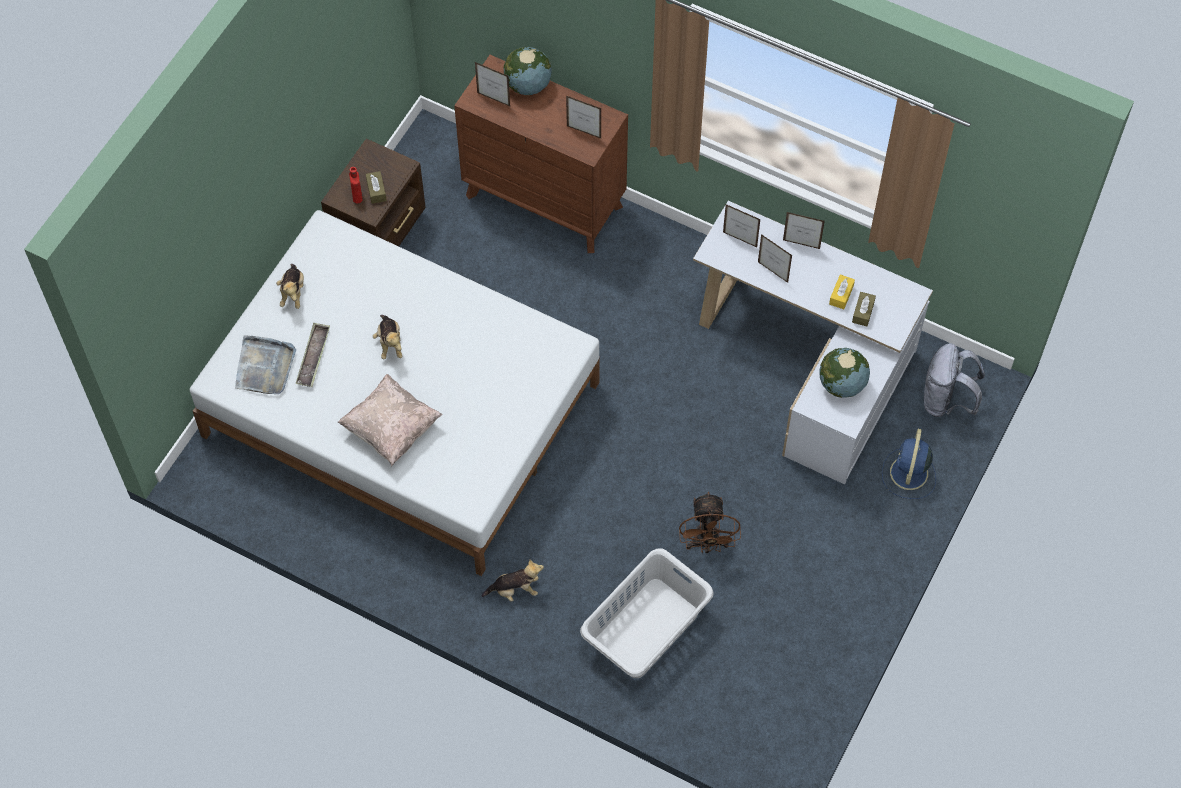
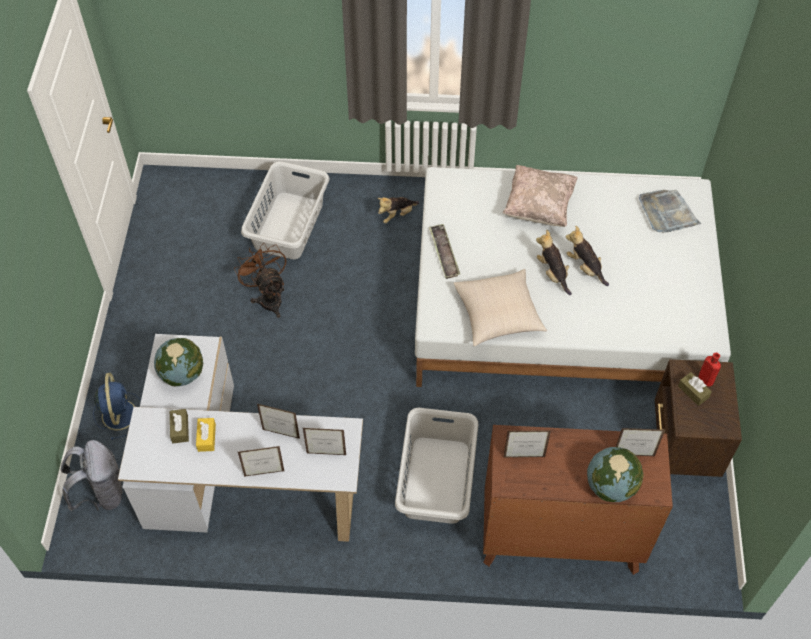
camera: 155 degrees right, 5 degrees down
(293, 292) = (692, 276): plush toy -> plush toy (553, 273)
(313, 357) = (636, 234): tray -> tray (444, 253)
(506, 329) = (498, 314): none -> beige pillow
(627, 289) = (435, 480): none -> grey laundry basket

